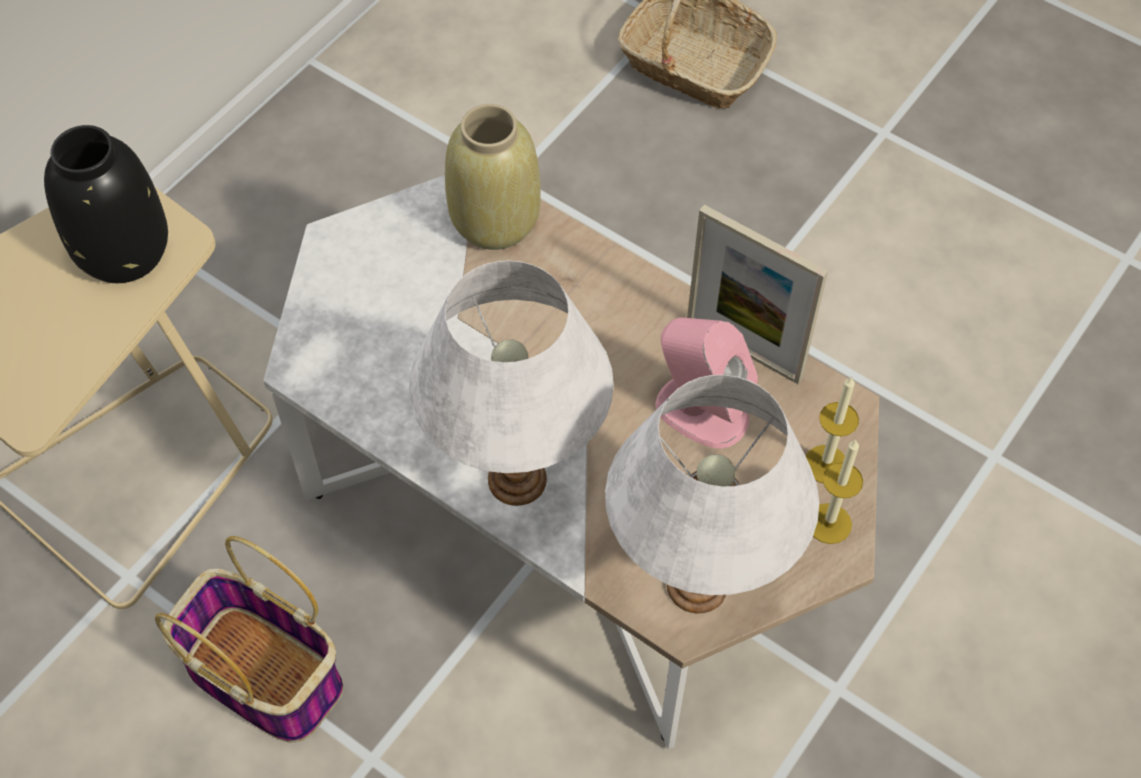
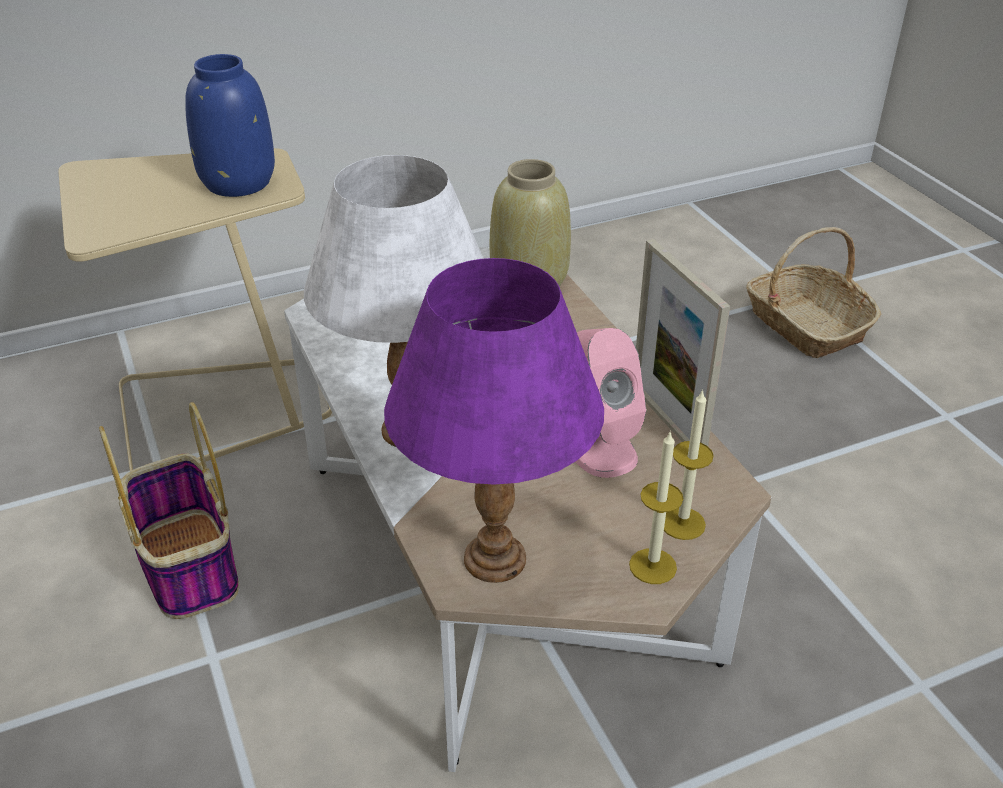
camera: 30 degrees right, 20 degrees down
(125, 250) = (239, 182): black vase -> blue vase
(698, 584) = (496, 559): white table lamp -> purple table lamp

